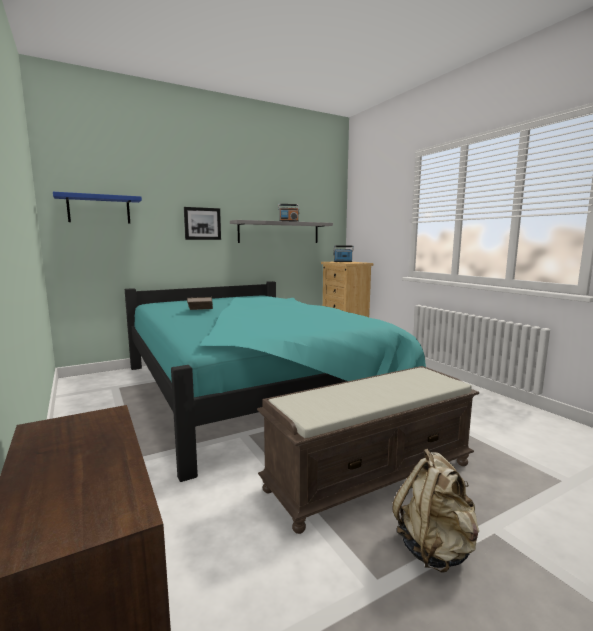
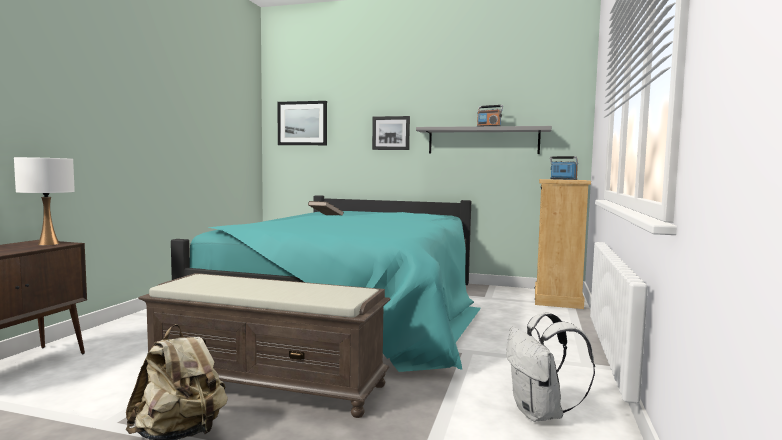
camera: 45 degrees right, 5 degrees down
(89, 423) = (49, 244): none -> white table lamp
(99, 209) = (302, 123): blue shelf -> picture
(502, 417) = (541, 414): none -> white backpack

